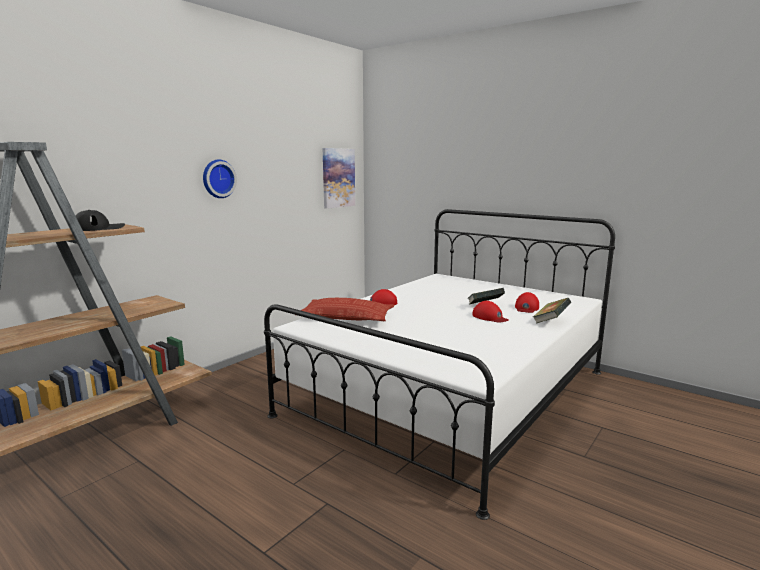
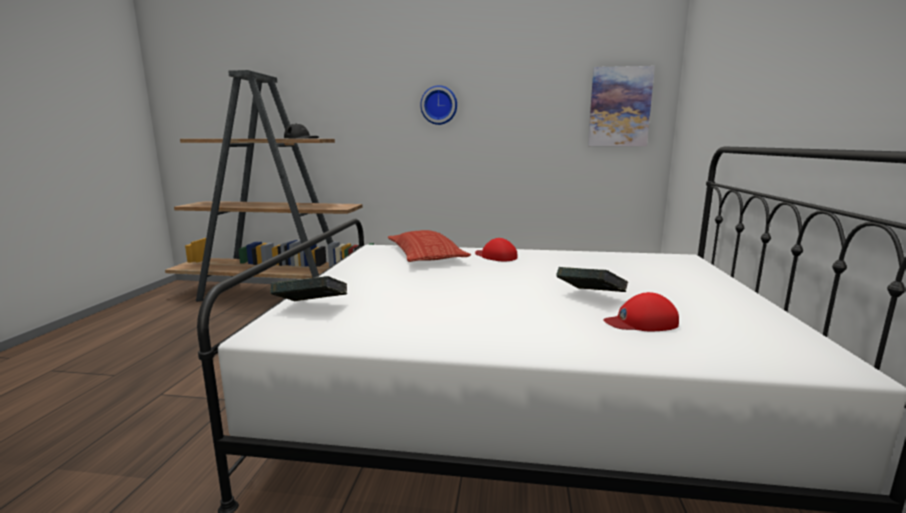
camera: 60 degrees right, 0 degrees up
(490, 317) = (537, 306): red cap -> none
(551, 321) = (595, 348): book -> book (311, 308)

